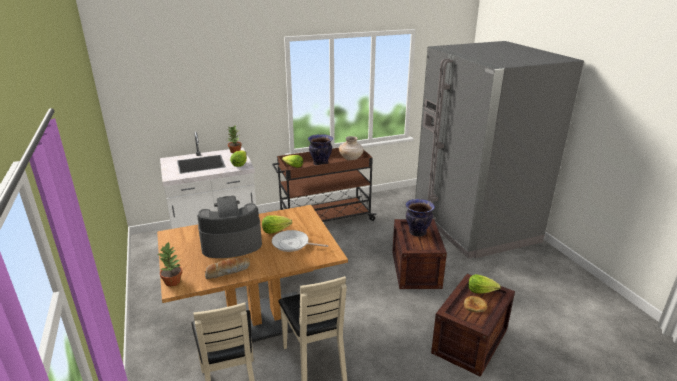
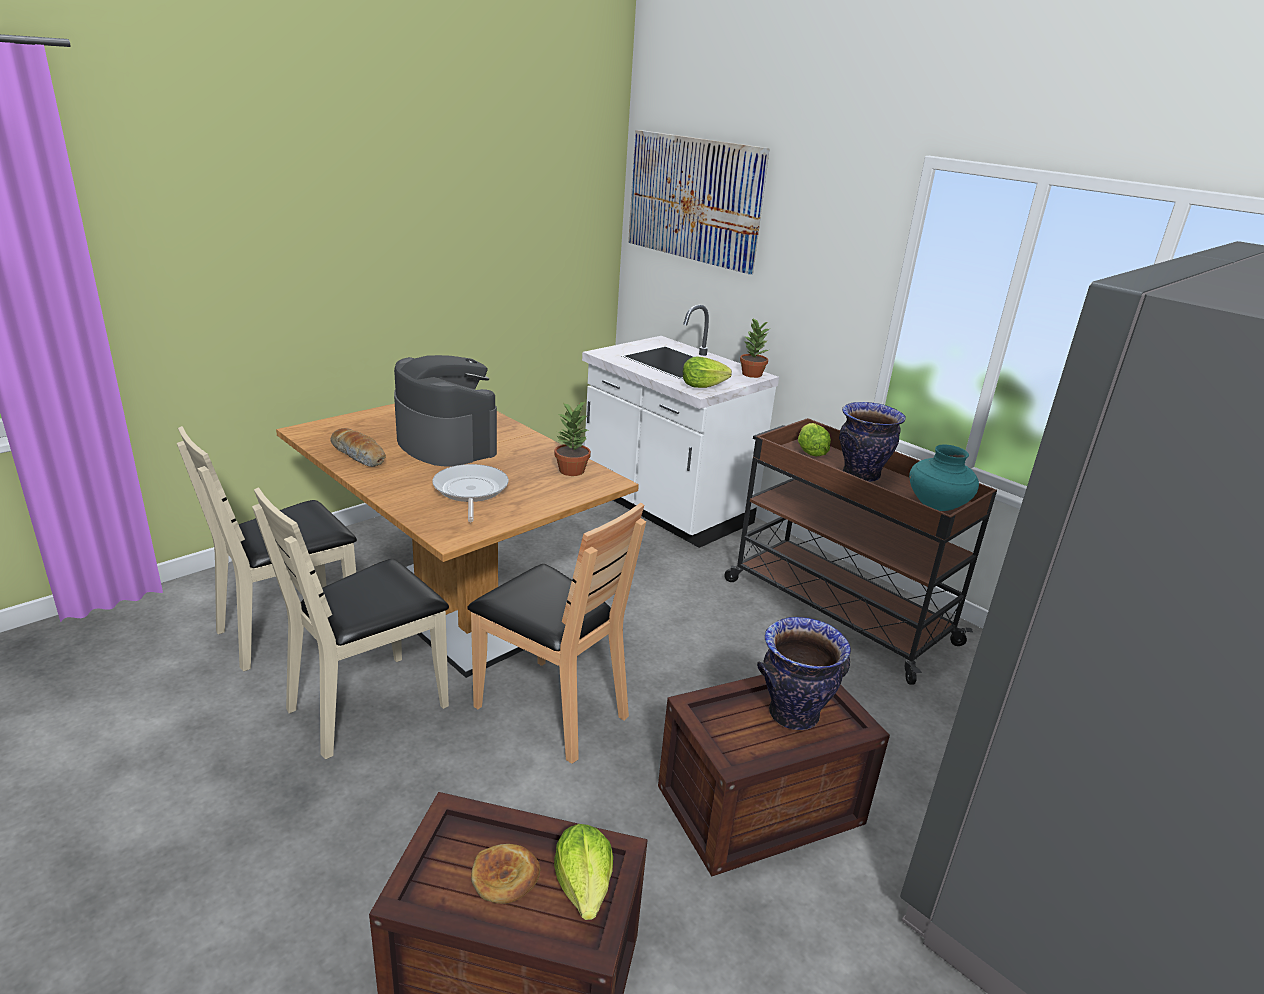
camera: 65 degrees right, 0 degrees up
(158, 82) = (694, 199): none -> picture
(173, 281) = (321, 426): potted plant -> potted plant (572, 471)
(275, 230) = (512, 468): lettuce -> none
(346, 305) = (551, 709): none -> brown chair
(351, 159) = (937, 505): beige vase -> turquoise vase

